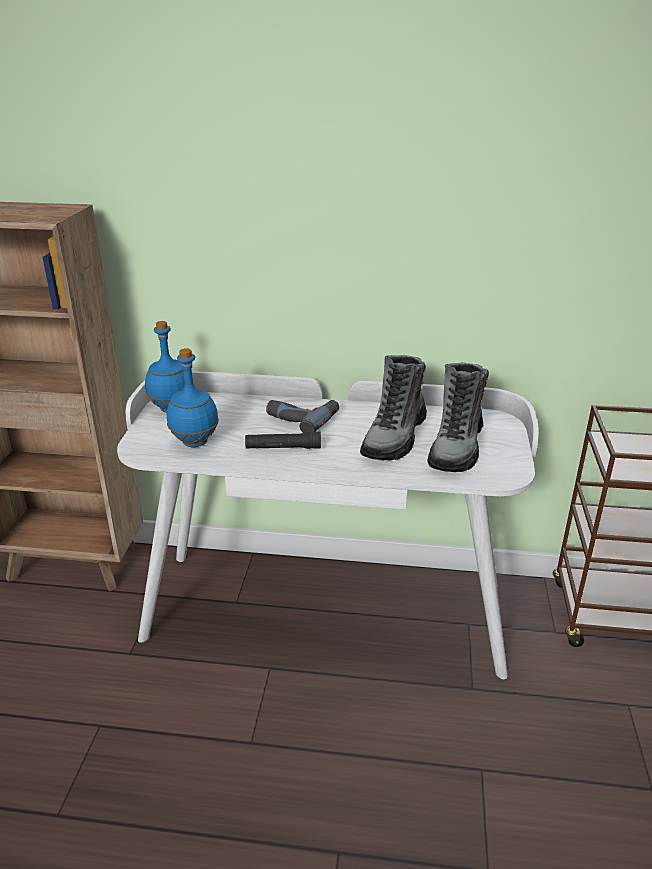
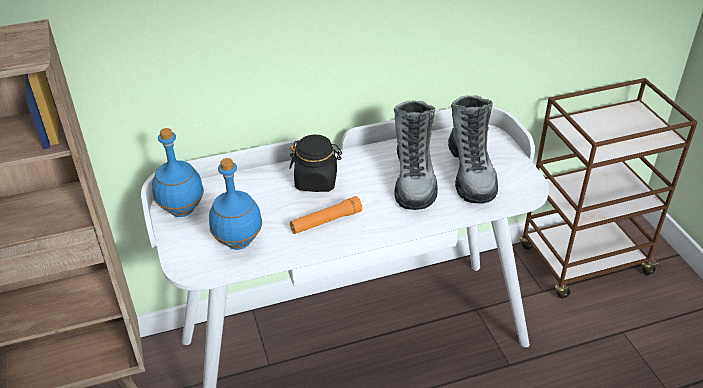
camera: 25 degrees left, 10 degrees up
(283, 448) = (326, 221): black flashlight -> orange flashlight
(302, 417) = (316, 181): power drill -> black jar

